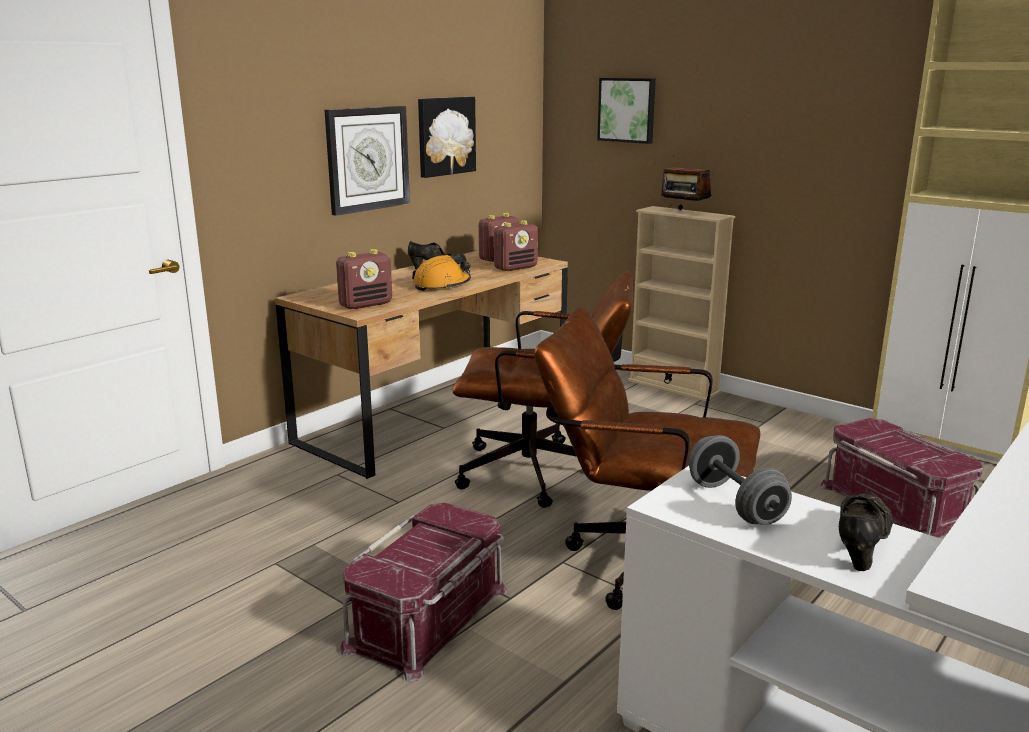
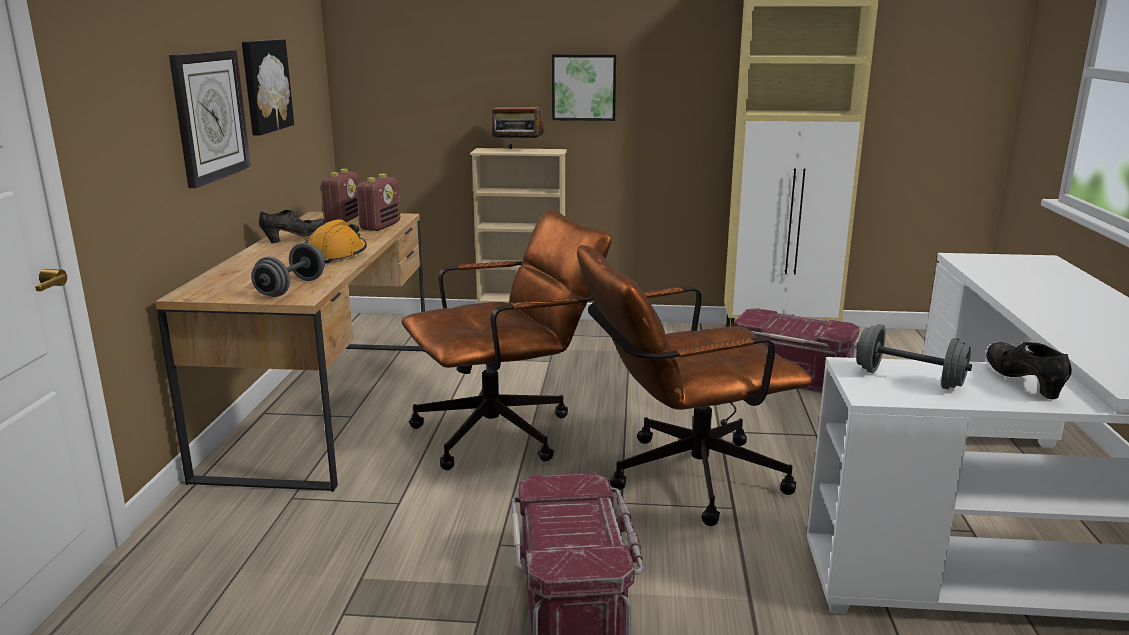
camera: 35 degrees left, 0 degrees up
(366, 304) = (291, 288): radio -> grey dumbbell
(627, 110) = (435, 51): picture -> picture (584, 87)

